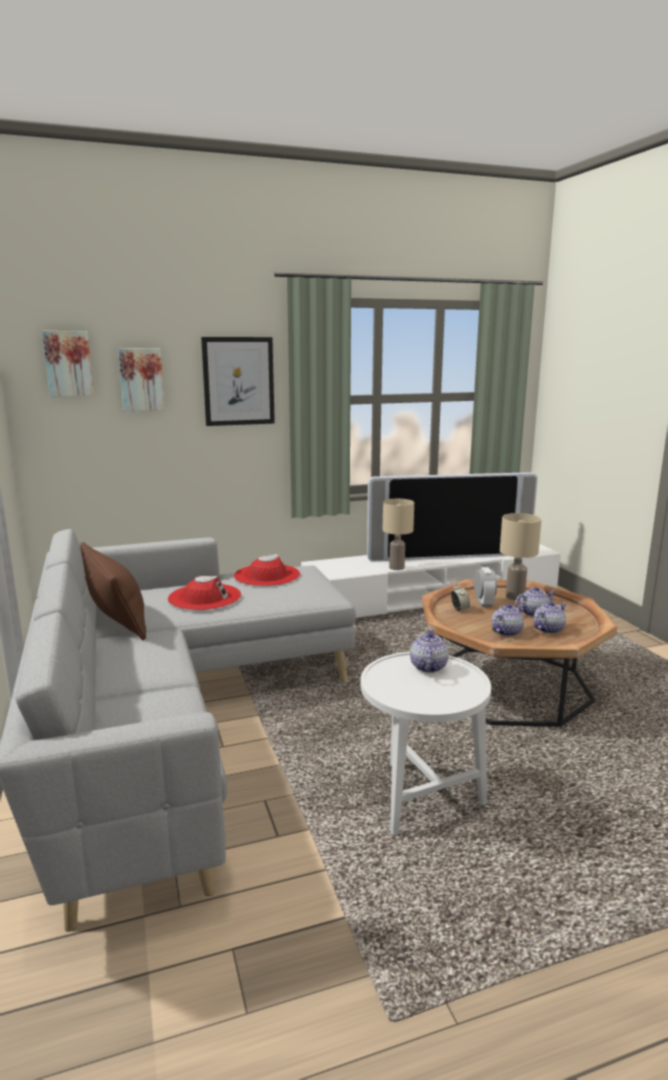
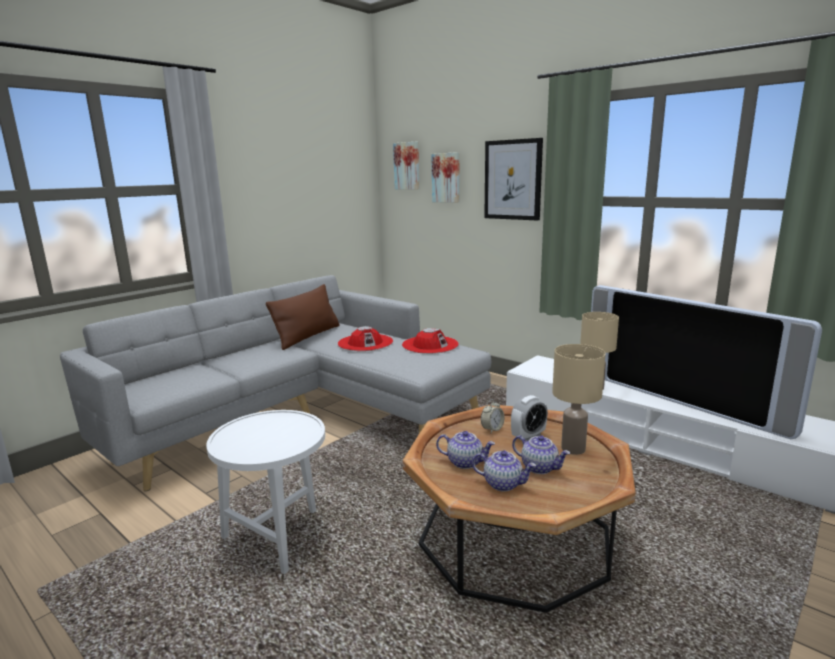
camera: 60 degrees right, 0 degrees up
(427, 666) = (292, 429): teapot -> none

